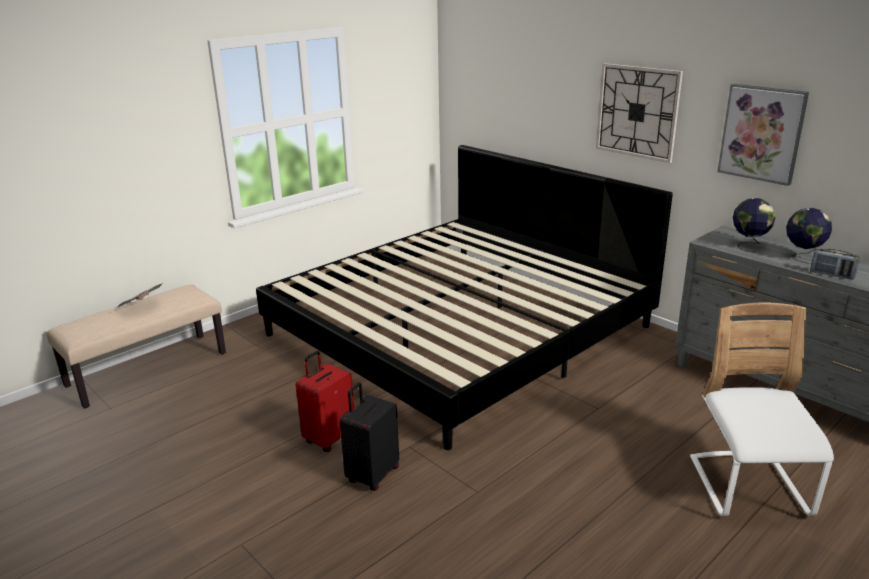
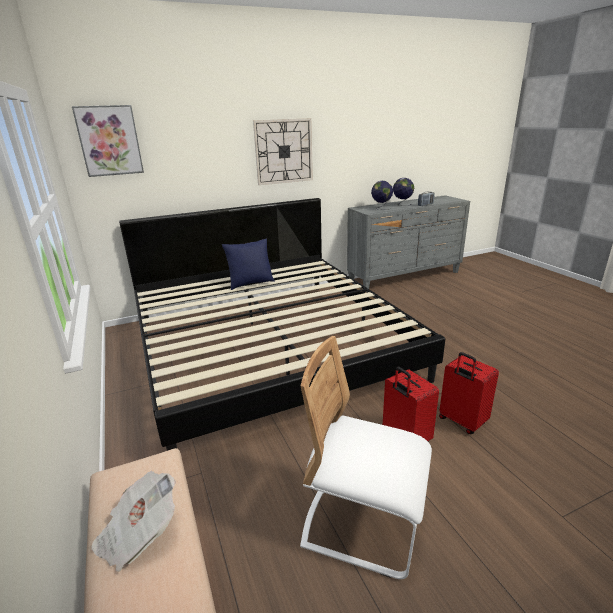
camera: 70 degrees left, 0 degrees up
(372, 475) = (461, 421): black suitcase -> red suitcase
(520, 262) = (250, 283): none -> blue pillow
(748, 488) = (480, 304): white chair -> white chair (363, 523)
(761, 133) = (358, 148): picture -> picture (109, 141)

